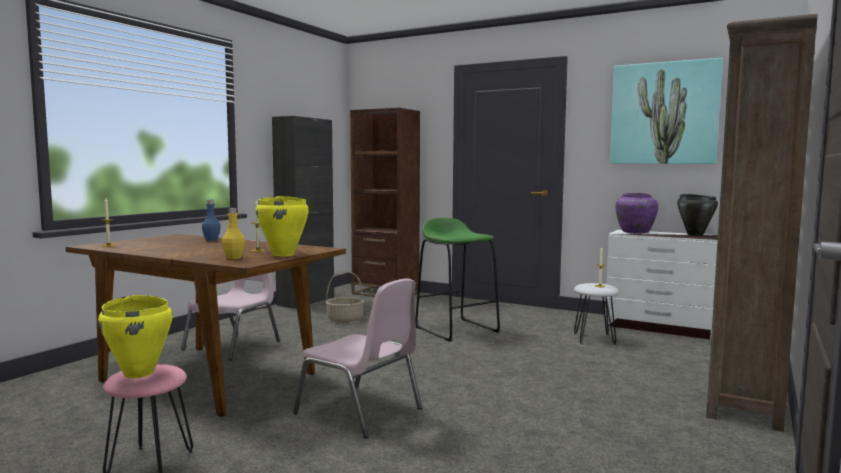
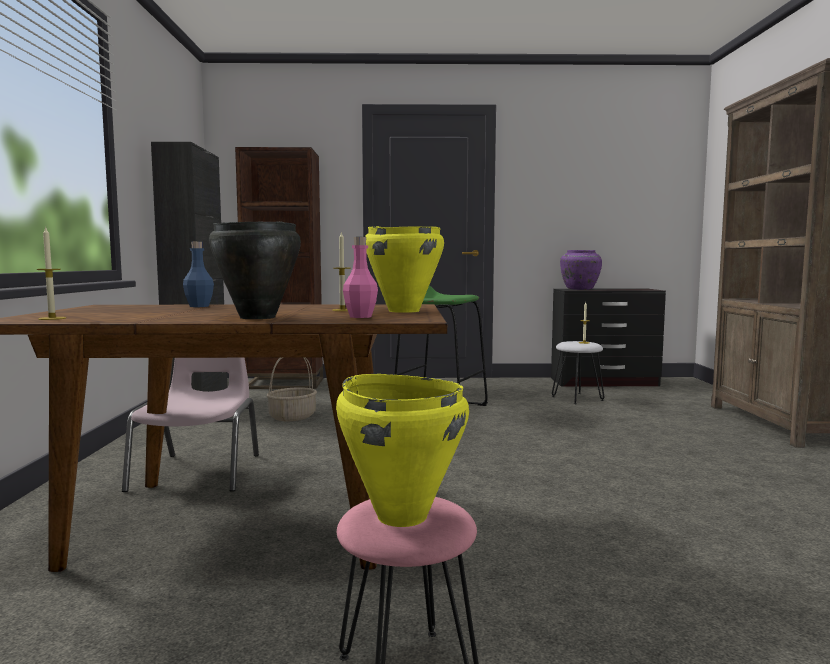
camera: 30 degrees left, 0 degrees up
(234, 258) = (360, 316): yellow bottle -> pink bottle
(360, 411) = (529, 515): pink chair -> none
(660, 328) = (605, 382): white dresser -> black dresser
(664, 113) = (594, 171): picture -> none
(695, 234) = (630, 288): black cooking pot -> black cooking pot (258, 317)

